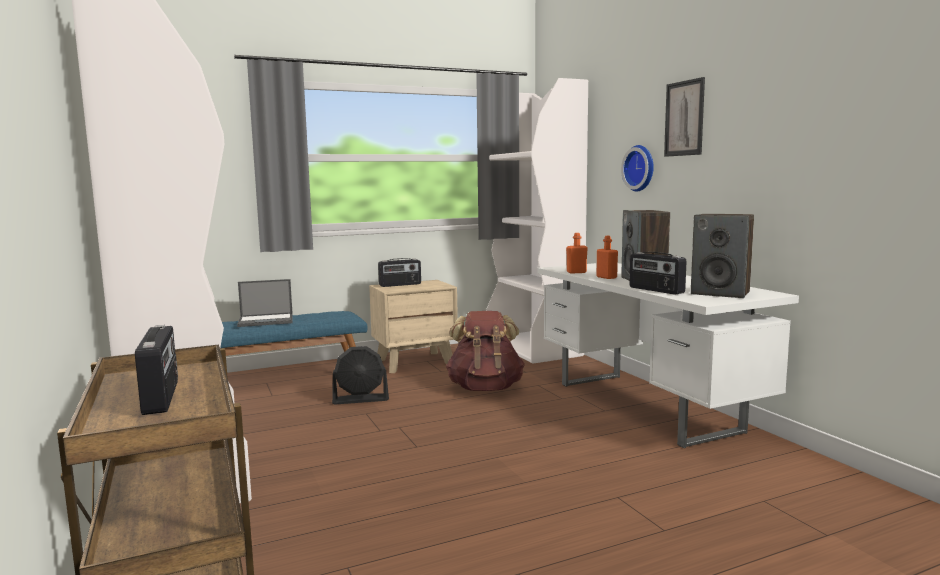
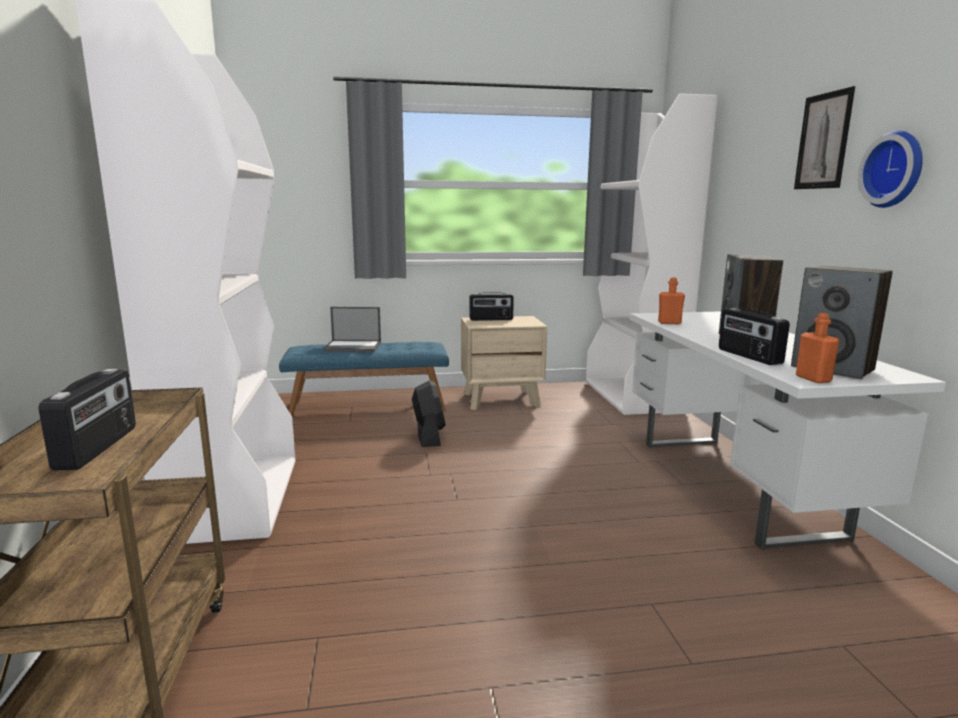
camera: 15 degrees right, 5 degrees up
(361, 399) = (429, 436): black fan -> black fan turned 105 degrees counterclockwise
(485, 388) = (560, 439): brown backpack -> none
(606, 277) = (700, 333): orange bottle -> orange bottle (813, 379)
(641, 168) = (766, 203): wall clock -> wall clock (895, 169)

